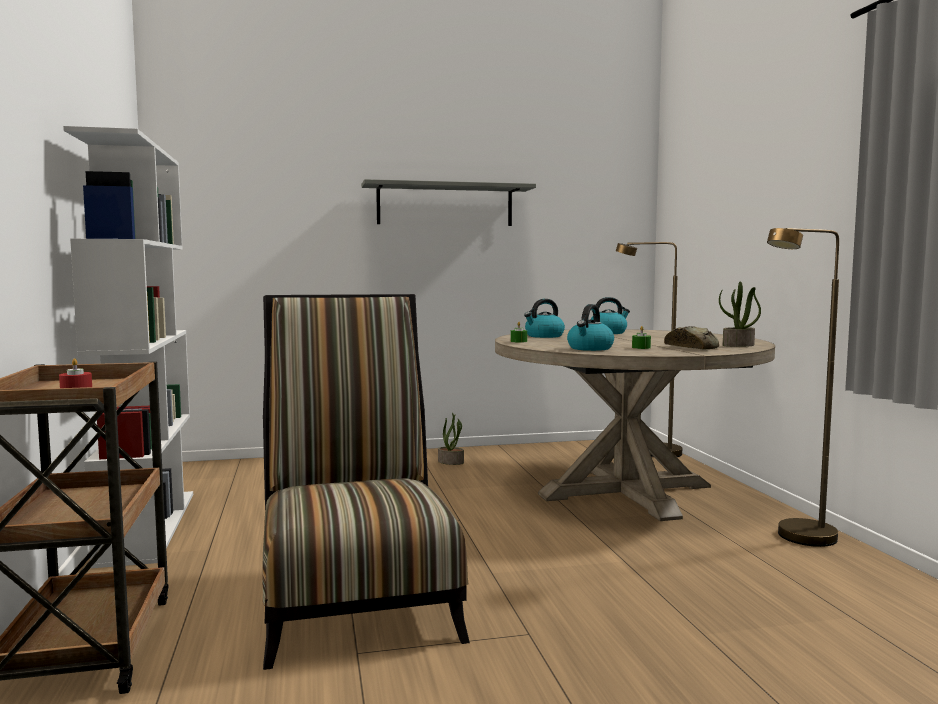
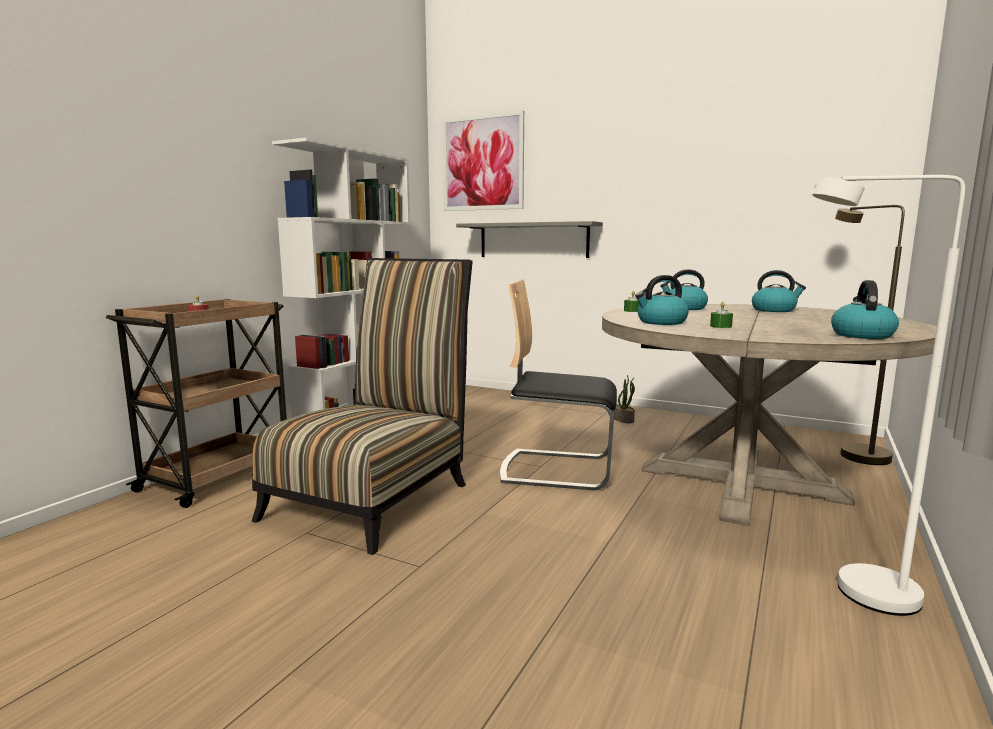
camera: 40 degrees right, 5 degrees up
(230, 172) = (482, 163): none -> picture
(445, 205) = (655, 177): grey shelf -> grey shelf (533, 240)
(478, 518) = (557, 469): none -> chair
(692, 347) = (785, 331): bread -> none
(738, 345) = (861, 335): potted plant -> kettle
(798, 540) = (856, 592): brown floor lamp -> white floor lamp

